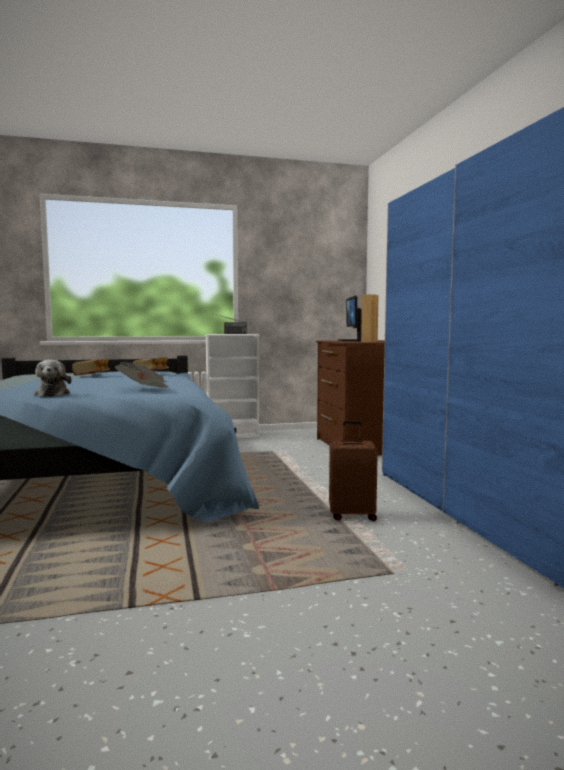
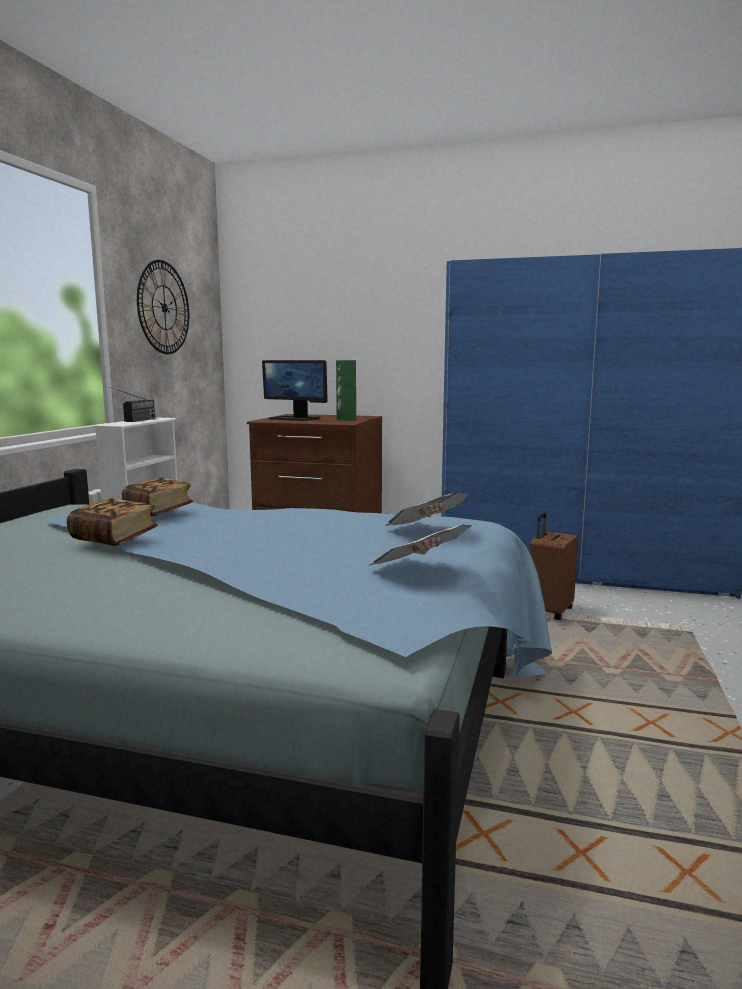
camera: 60 degrees left, 5 degrees up
(52, 394) = (418, 572): plush toy -> newspaper
(295, 268) = (164, 307): none -> wall clock
(369, 341) = (346, 419): brown speaker -> green speaker

